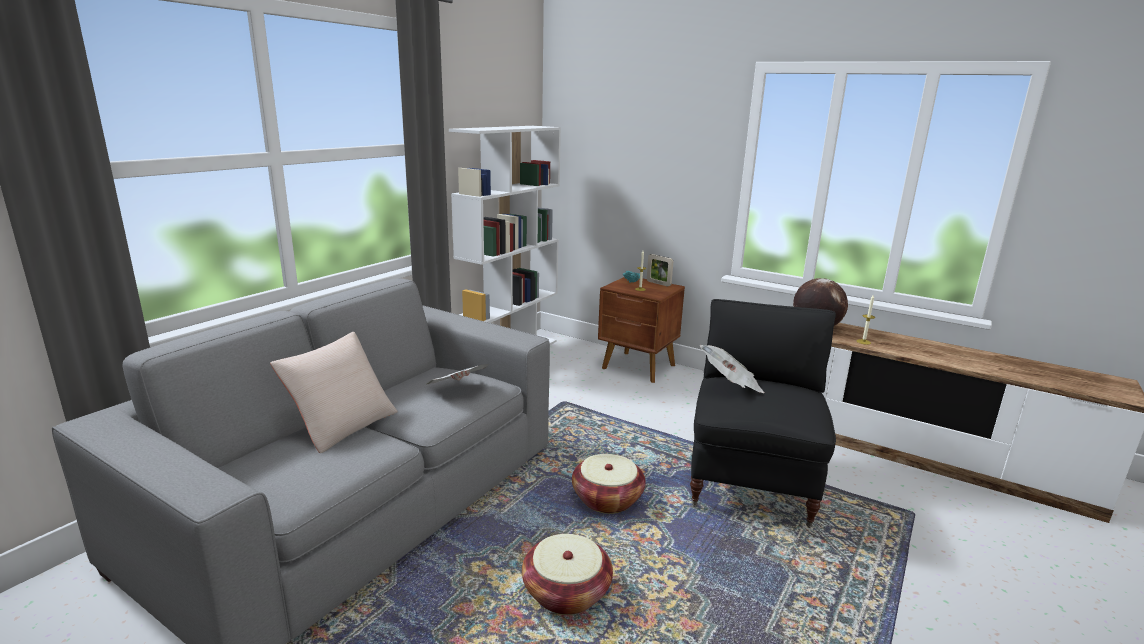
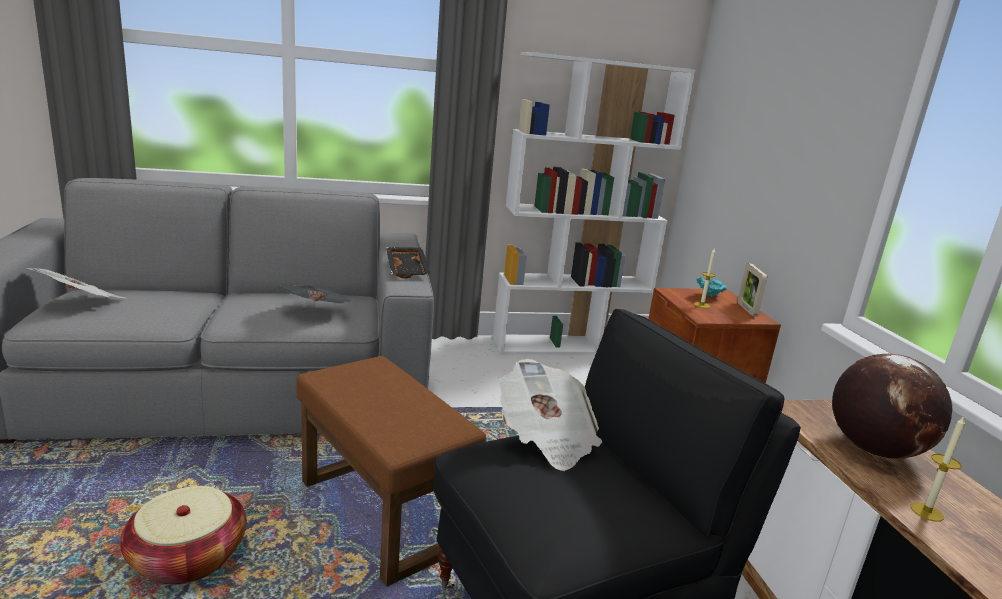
camera: 45 degrees right, 0 degrees up
(273, 476) = (81, 303): none -> newspaper
(342, 424) = (197, 297): beige pillow -> none
(493, 329) = (408, 269): none -> black tray
(607, 499) = (384, 514): basket -> brown ottoman

